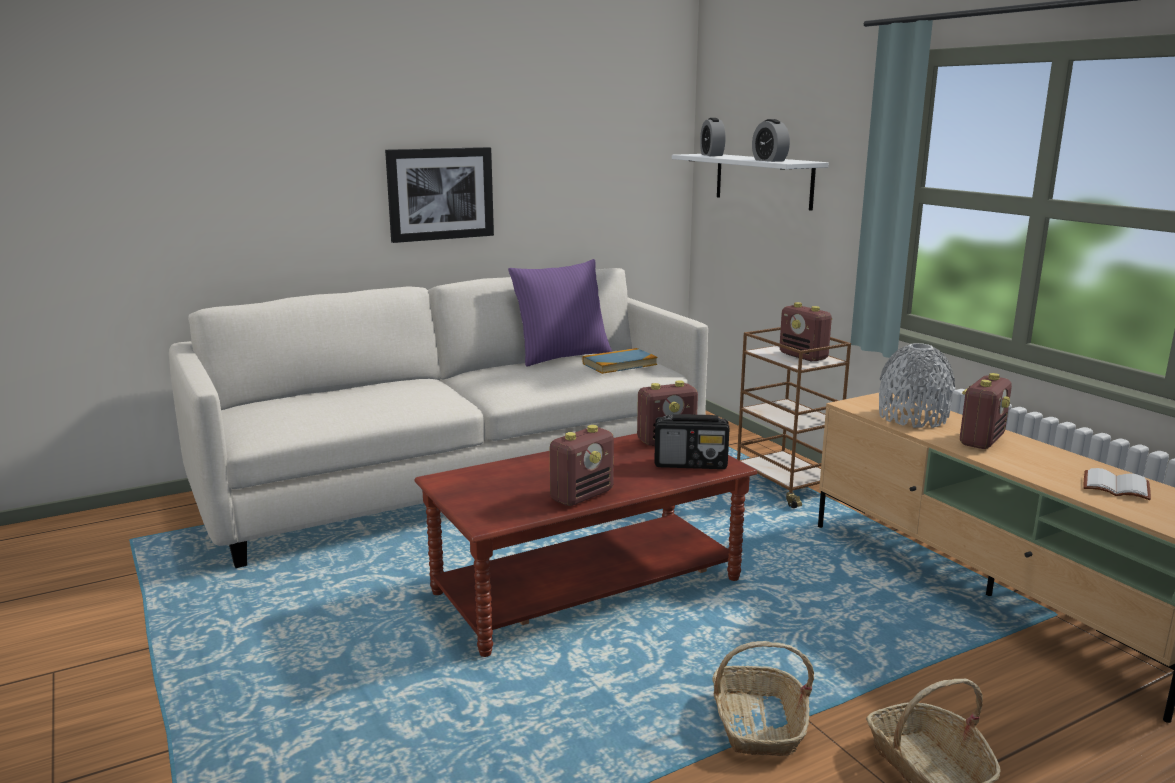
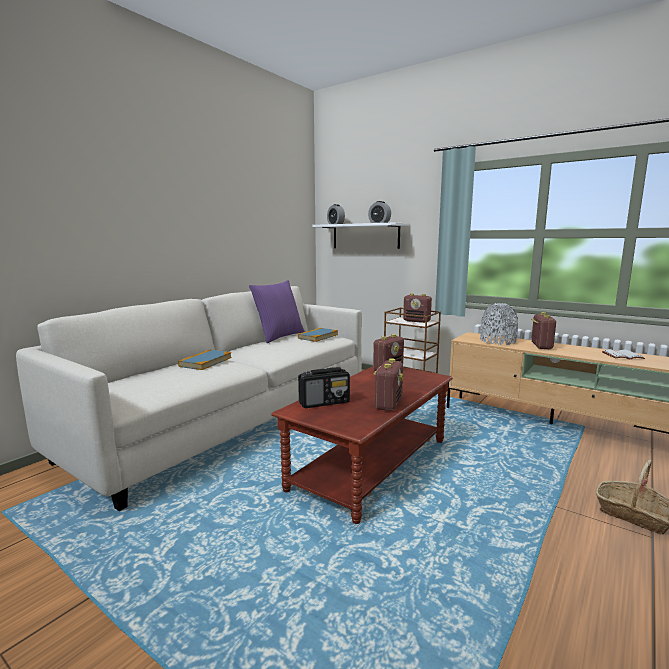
camera: 25 degrees left, 5 degrees down
(403, 387) = (205, 362): none -> book
(440, 194) = (196, 242): picture -> none
(691, 464) = (418, 378): radio -> radio (324, 402)
(758, 724) = (540, 517): basket -> none

